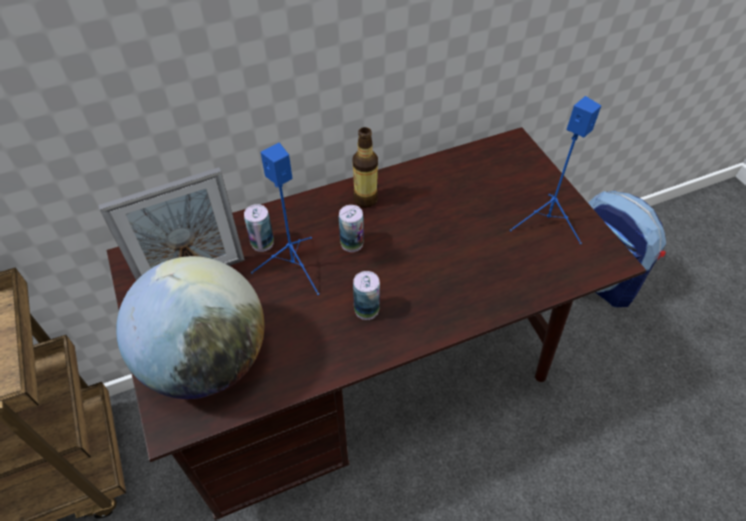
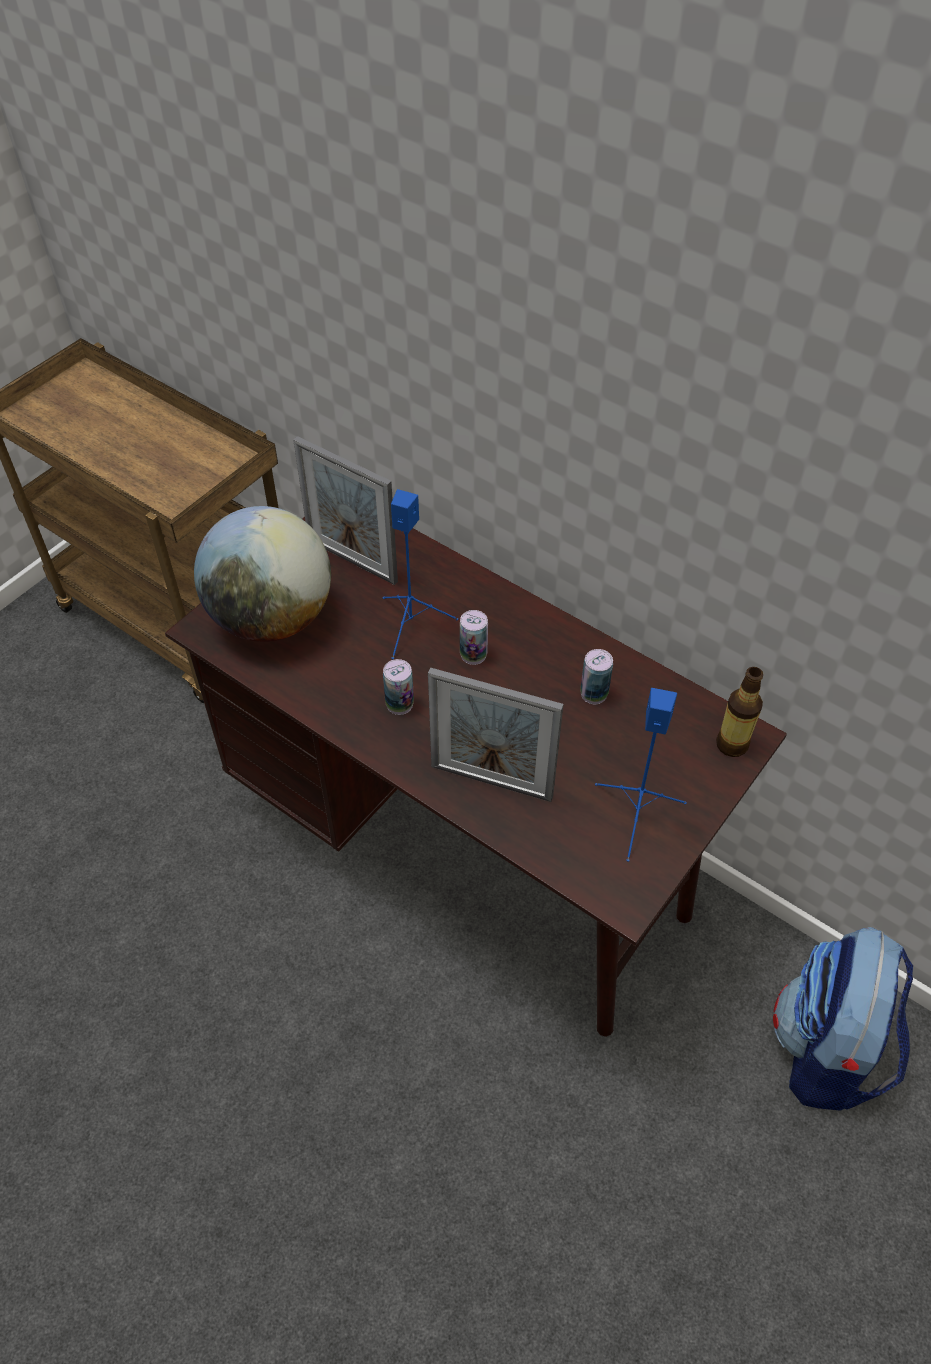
camera: 60 degrees right, 0 degrees up
(262, 243) = (423, 587): can -> can (593, 694)
(365, 199) = (542, 637): bottle -> bottle (731, 744)
(475, 286) = (491, 781): none -> picture frame

